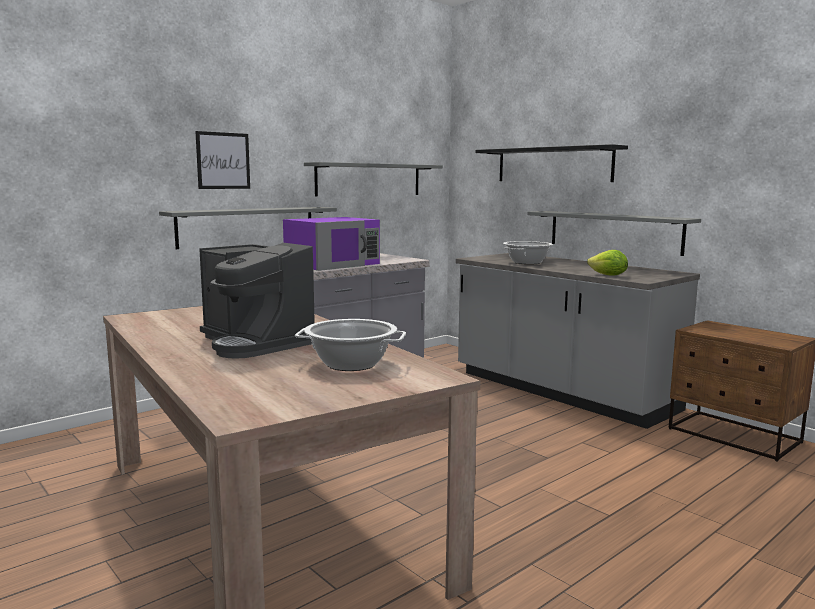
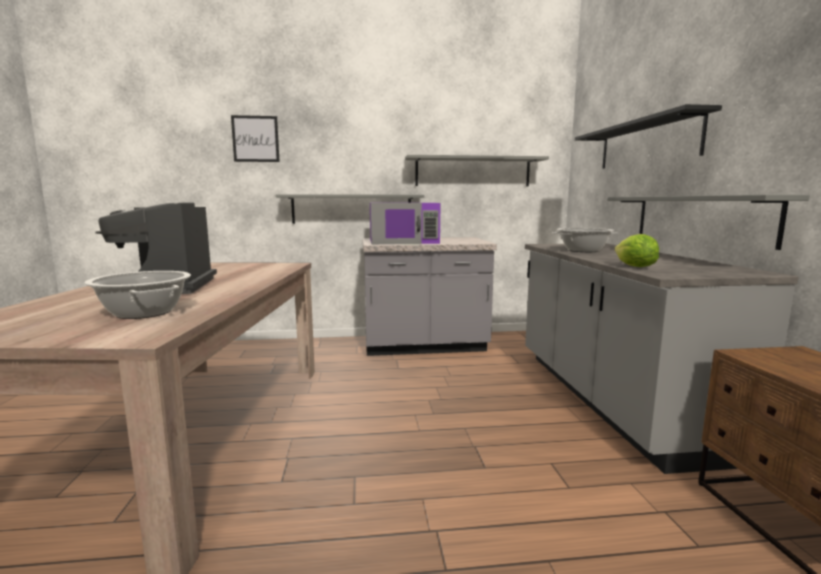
camera: 35 degrees right, 0 degrees up
(223, 160) = (332, 156): picture -> picture (255, 139)

